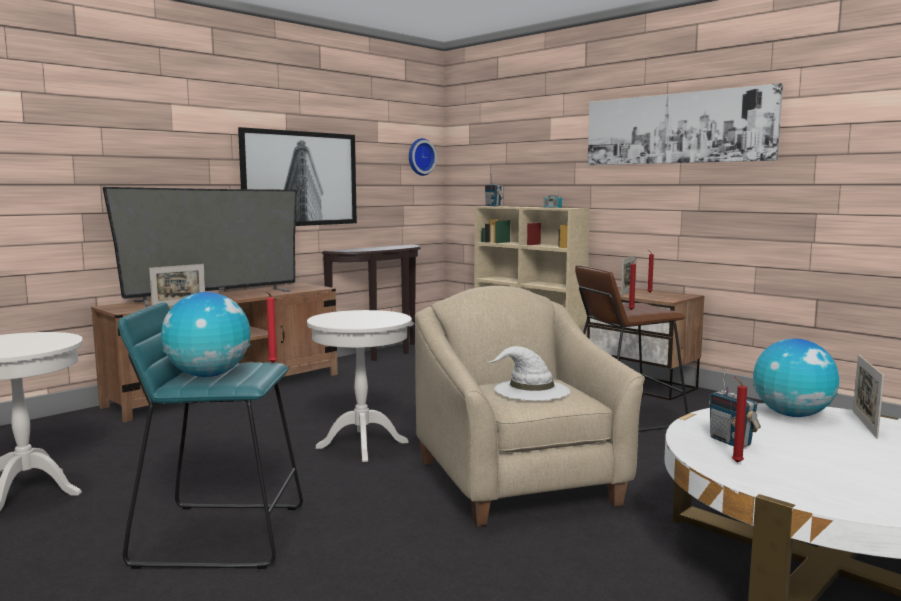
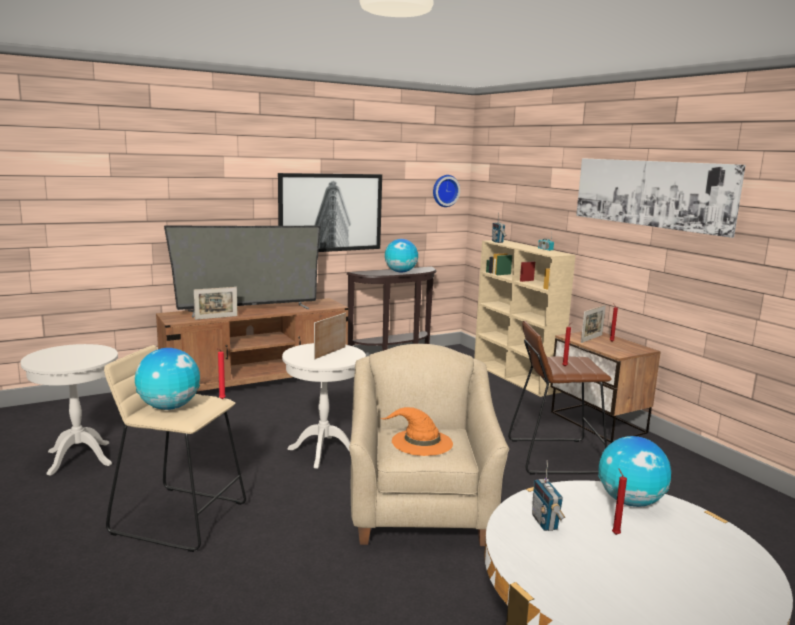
camera: 15 degrees right, 5 degrees up
(221, 534) = (180, 517): turquoise stool -> beige stool
(384, 248) = (400, 272): none -> globe
(531, 390) = (421, 442): white hat -> orange hat
(735, 462) = (527, 545): red candle -> red candle (615, 533)
(864, 424) = (686, 523): picture frame -> picture frame (330, 353)

